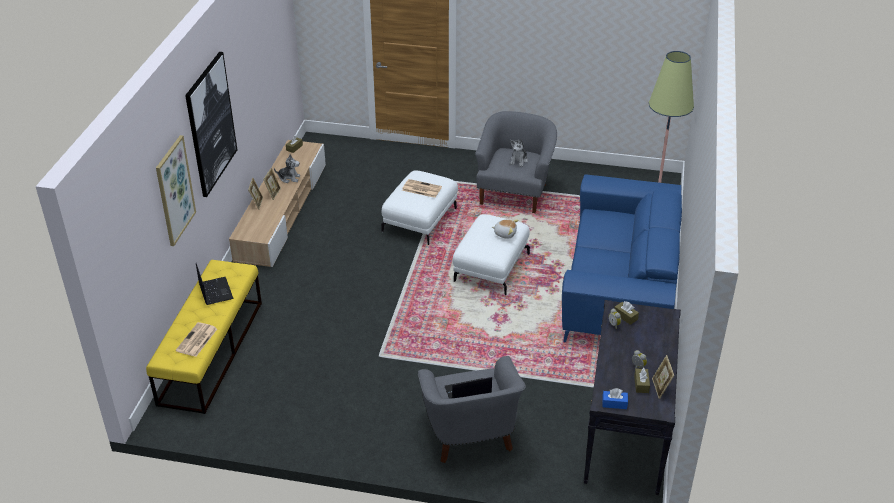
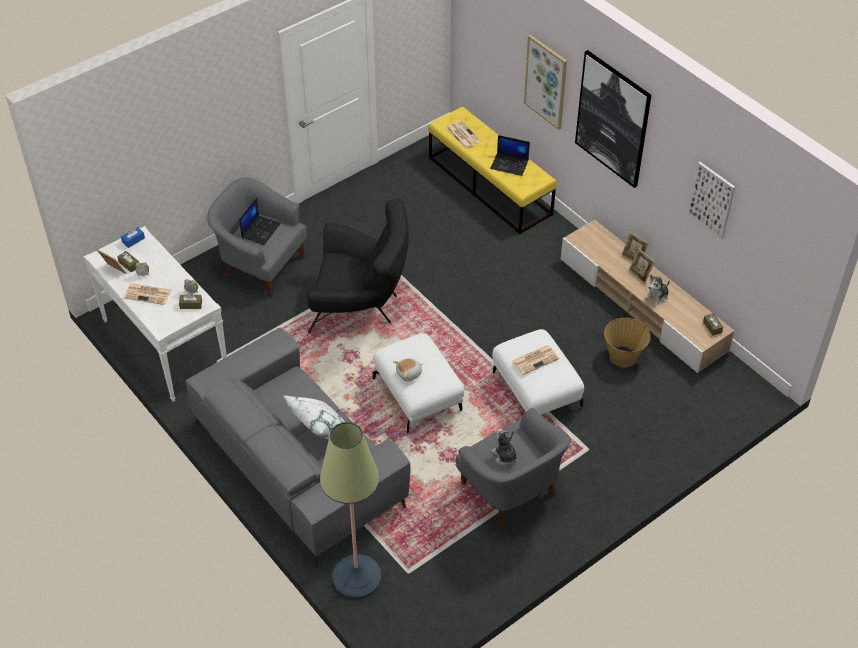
camera: 130 degrees right, 10 degrees up
(257, 68) = (711, 200): none -> picture
(343, 199) = (623, 356): none -> basket
(443, 344) = (361, 305): none -> black armchair
(608, 239) = (321, 433): none -> white pillow
(619, 285) = (299, 464): blue sofa -> grey sofa
(626, 432) = (164, 345): black console table -> white console table
(650, 348) = (148, 294): none -> newspaper

